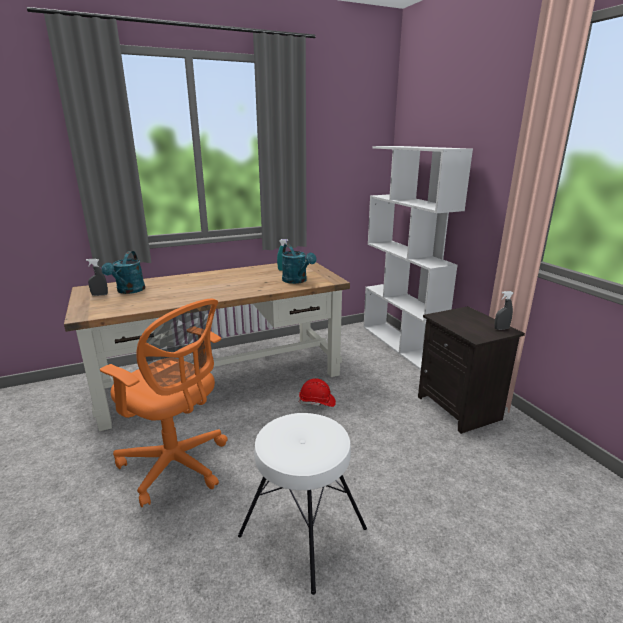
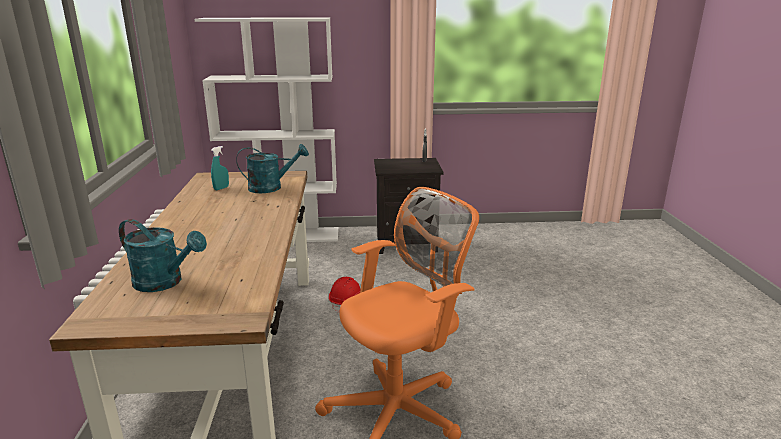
camera: 70 degrees left, 0 degrees up
(100, 295) = (150, 307): grey spray bottle -> none
(303, 530) = (515, 343): white stool -> none

